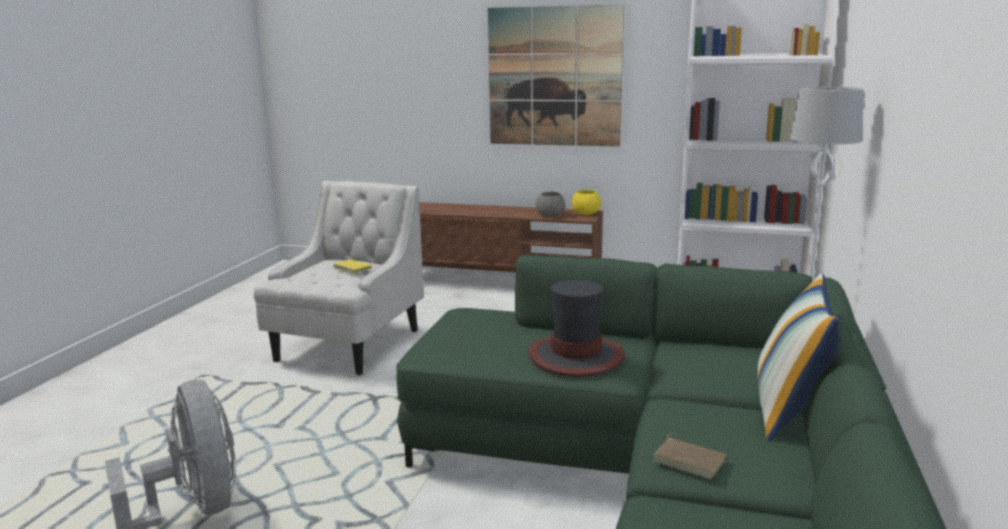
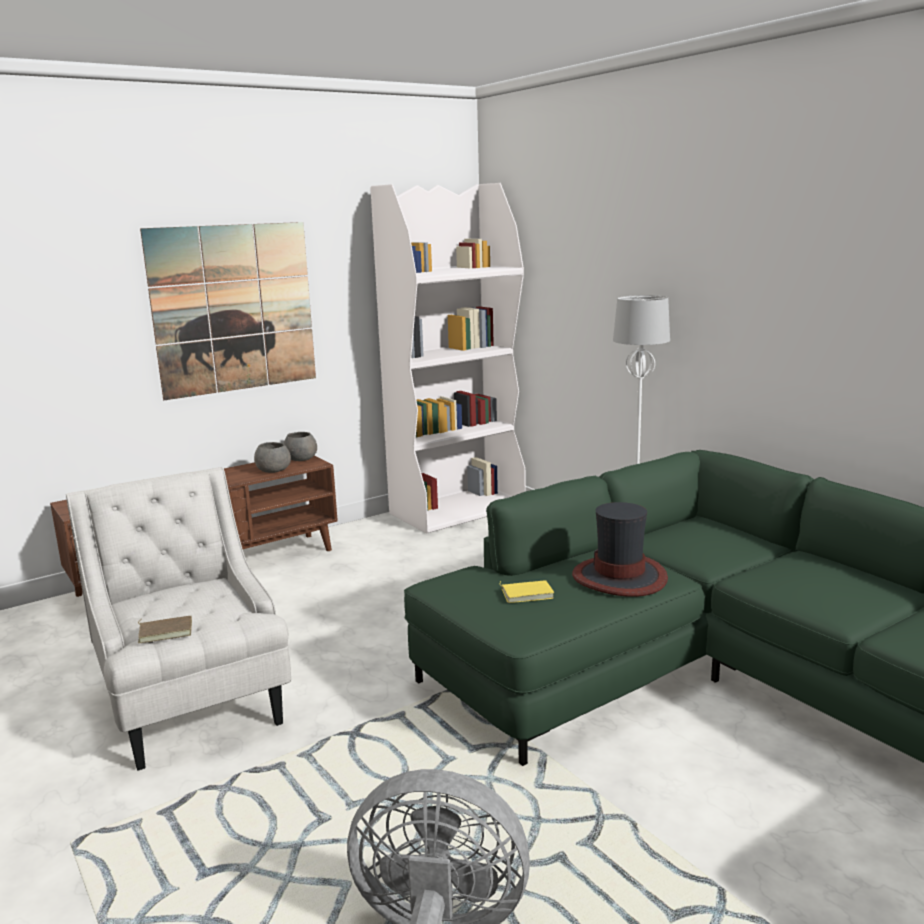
camera: 50 degrees left, 0 degrees up
(353, 268) = (204, 595): yellow book -> yellow book (527, 593)
(585, 213) = (301, 459): yellow bowl -> grey bowl
(690, 460) = (844, 603): brown book -> brown book (166, 631)
(789, 412) = (797, 552): pillow -> none

